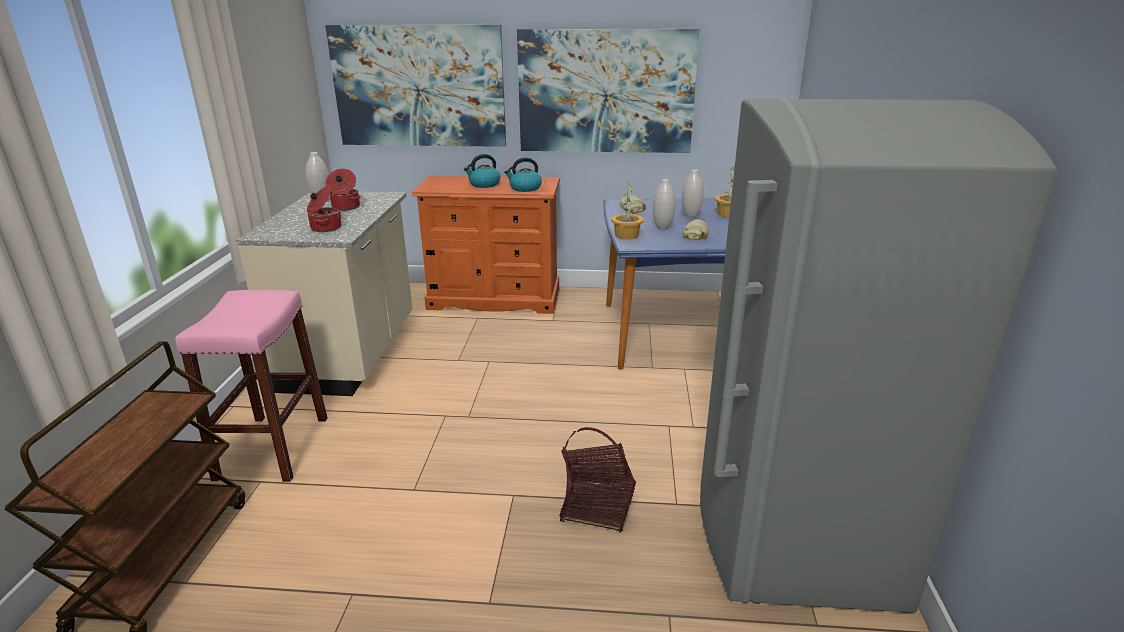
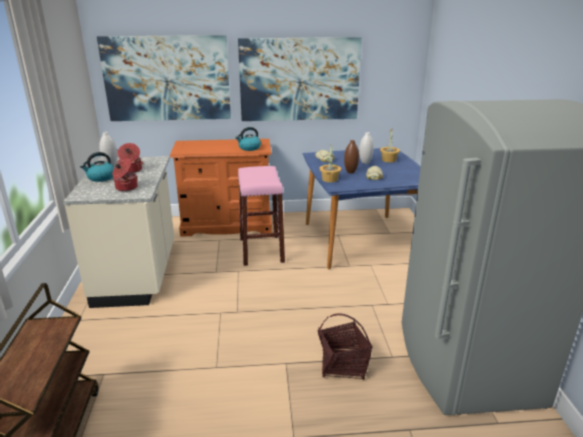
camera: 10 degrees left, 0 degrees up
(273, 447) = (104, 348): pink stool -> pink stool (261, 250)
(484, 184) = (219, 146): kettle -> kettle (101, 178)
(662, 227) = (350, 172): white vase -> brown vase

